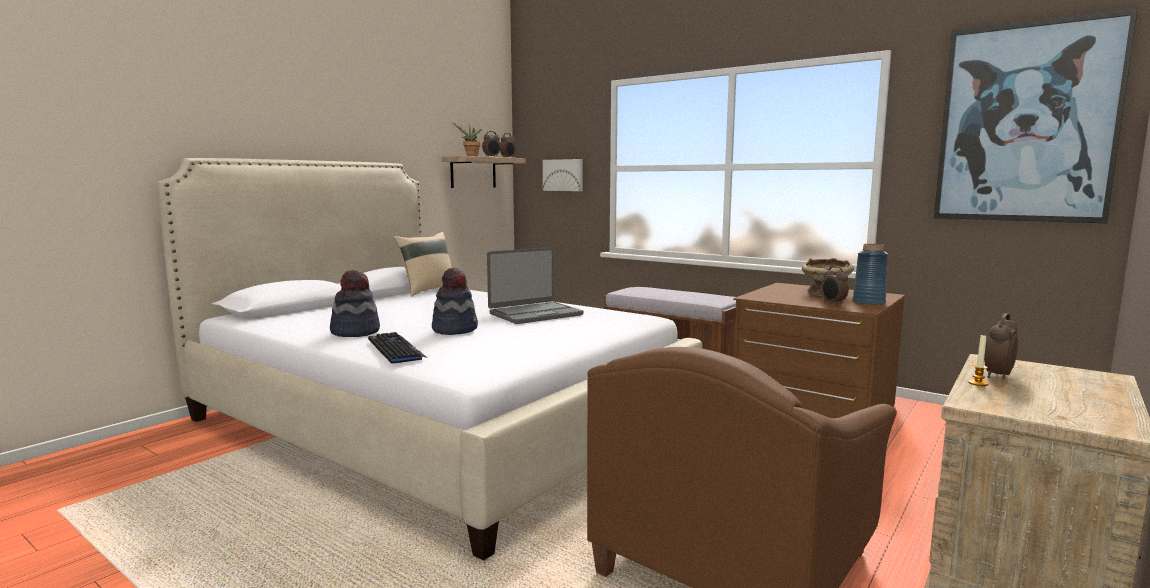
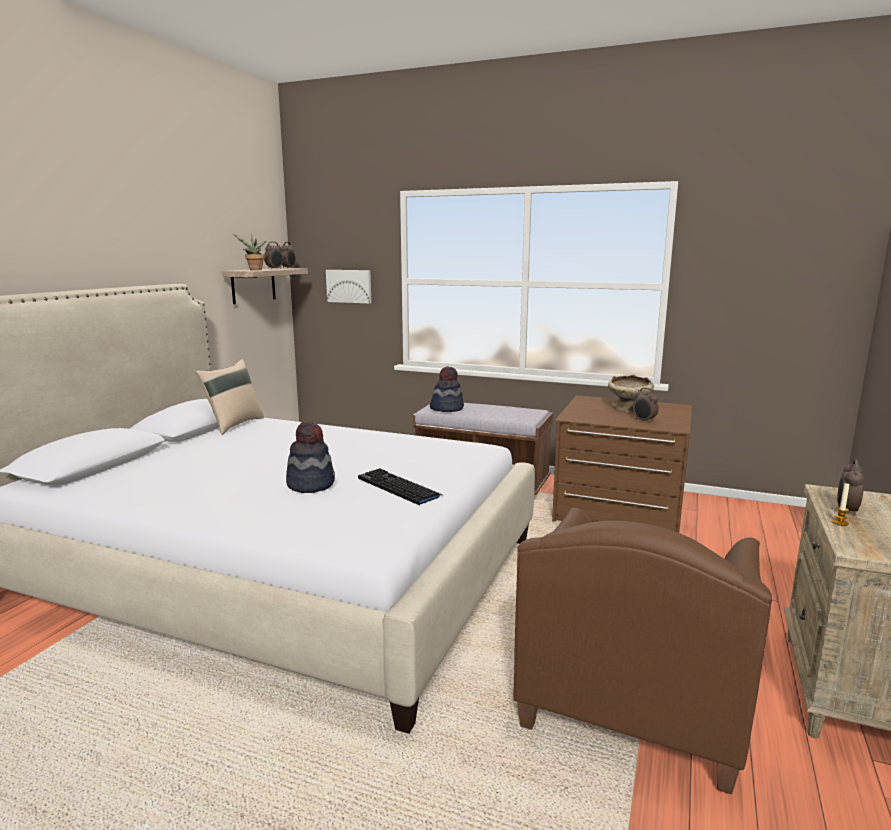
camera: 15 degrees left, 5 degrees up
(355, 332) = (200, 497): hat -> hat (447, 408)
(395, 349) = (266, 520): keyboard -> keyboard (399, 487)
(535, 314) = (374, 452): laptop -> none
(869, 302) = (672, 418): blue vase -> none
(1026, 123) = (792, 254): picture -> none

